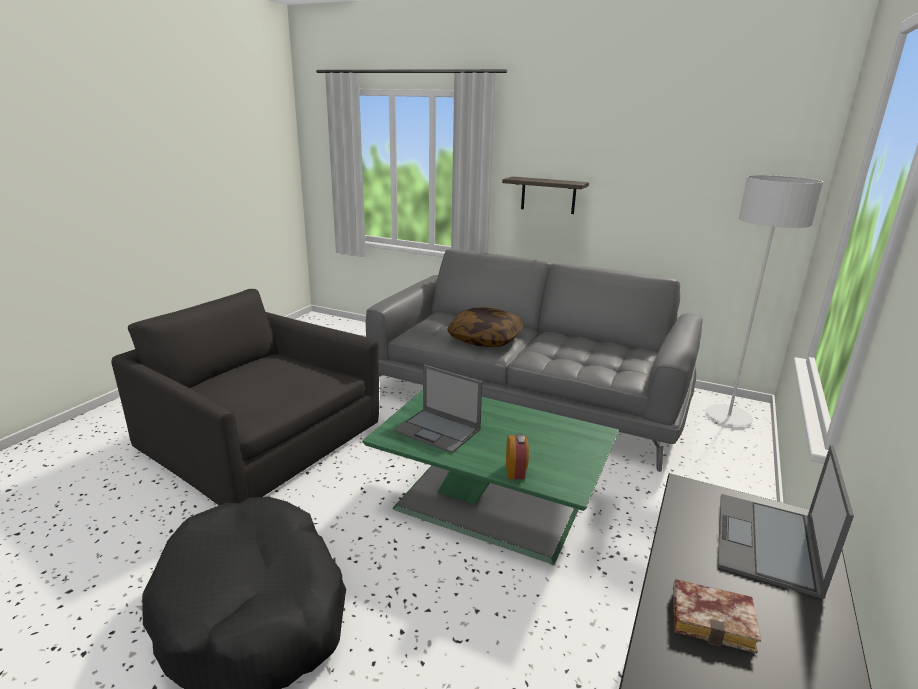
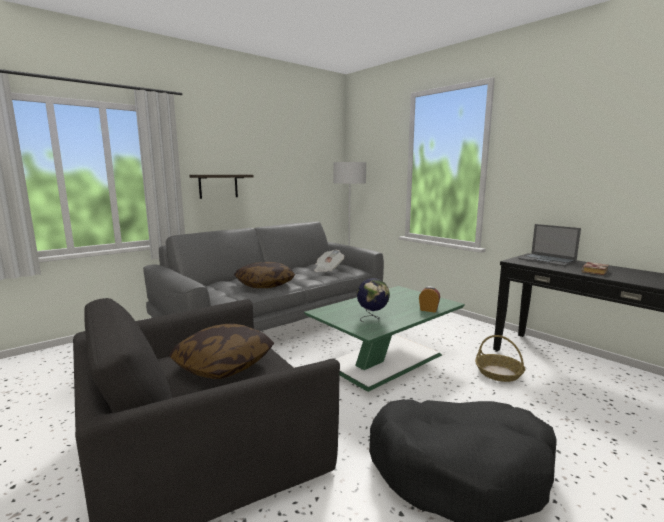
camera: 65 degrees left, 10 degrees down
(266, 381) = (224, 365): none -> pillow
(438, 430) = (372, 318): laptop -> globe
(536, 647) = (499, 373): none -> basket
(602, 358) = (328, 269): none -> newspaper

